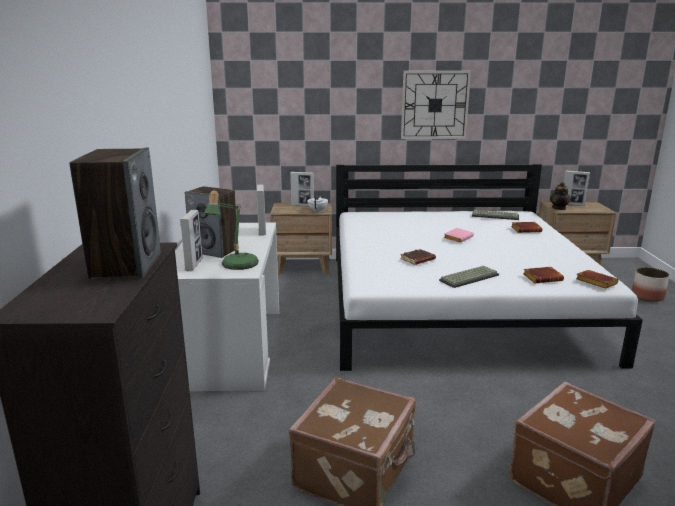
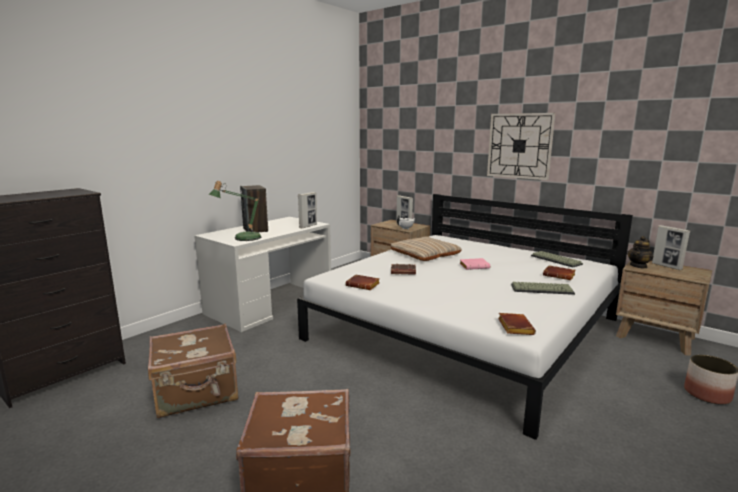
camera: 40 degrees right, 5 degrees down
(126, 265) = (48, 195): speaker -> none
(194, 264) = (227, 233): picture frame -> none
(389, 235) = (425, 253): none -> beige pillow
(469, 277) = (410, 292): keyboard -> keyboard (542, 289)
(543, 278) = (472, 310): brown book -> brown book (364, 285)

